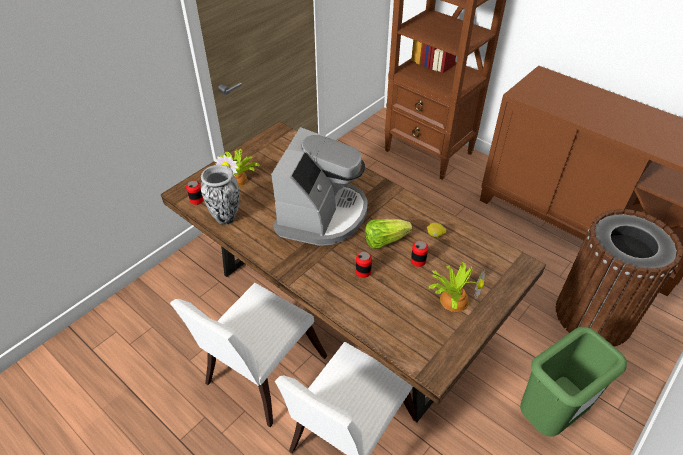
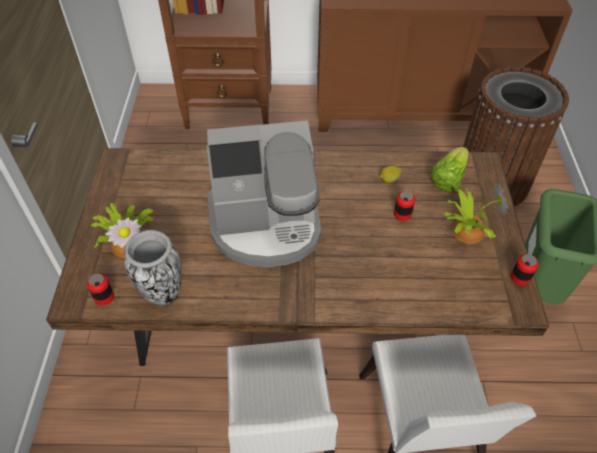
camera: 40 degrees left, 5 degrees up
(322, 215) = (266, 225): coffee machine -> coffee machine turned 105 degrees clockwise
(363, 272) = (368, 258): can -> can (520, 278)
(384, 240) = (353, 213): lettuce -> lettuce (448, 178)

